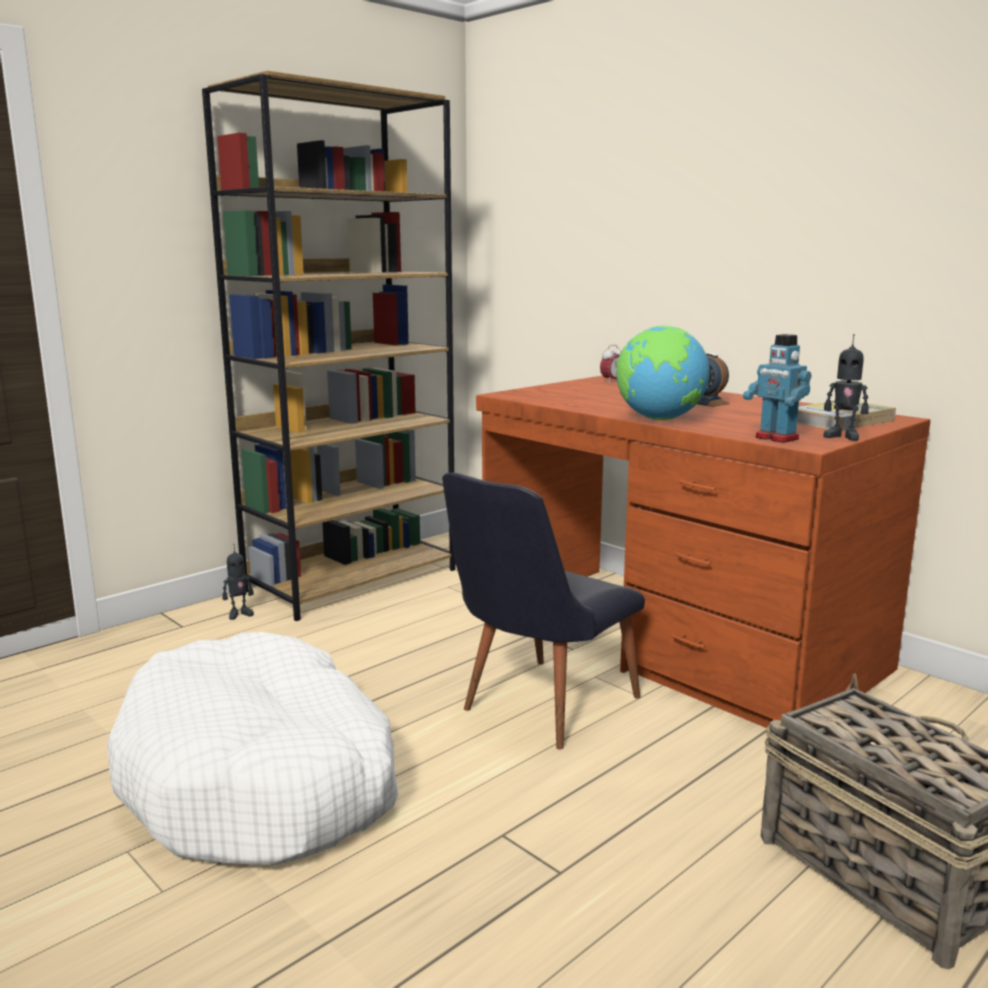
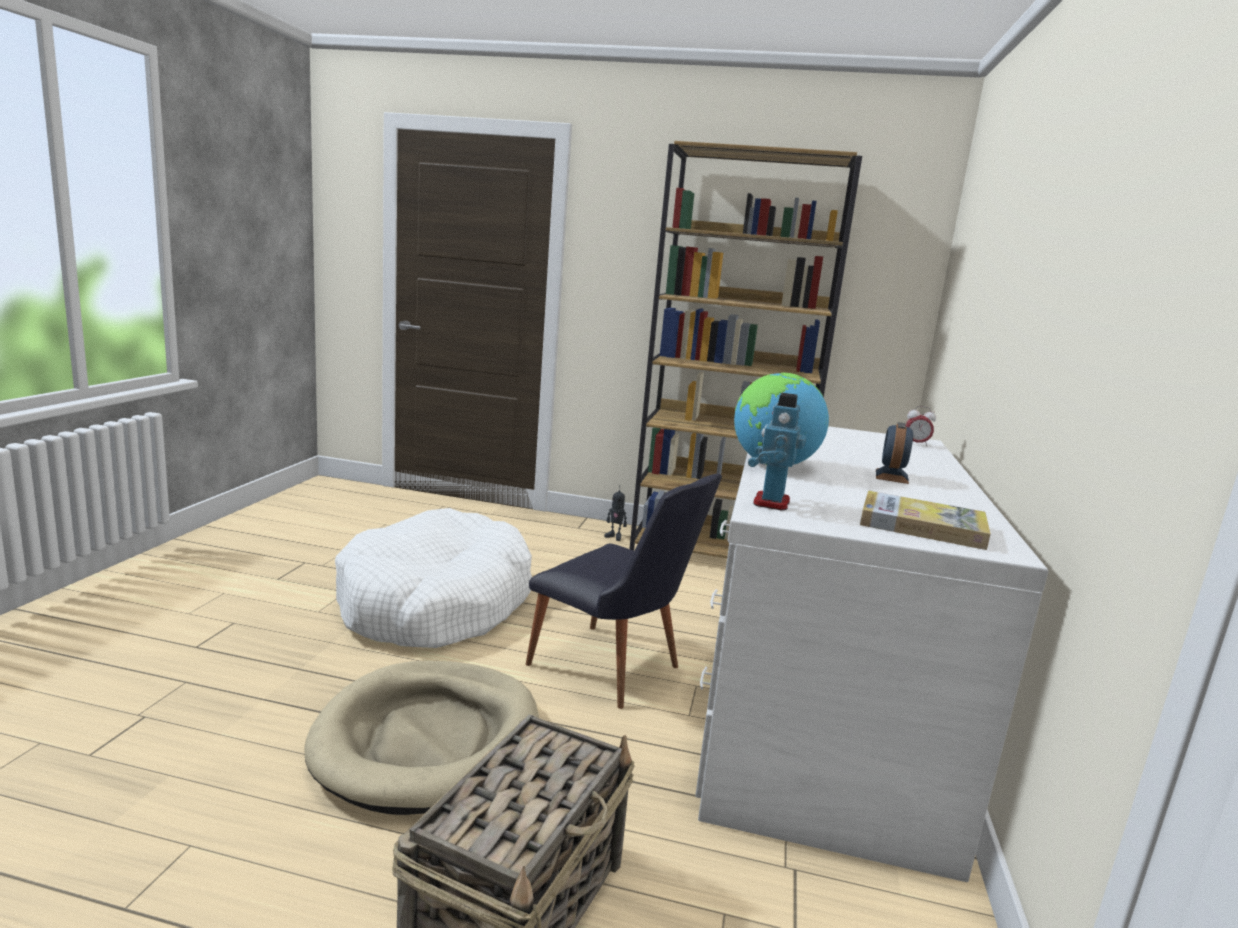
camera: 55 degrees right, 0 degrees up
(537, 708) = (615, 671): black chair -> black chair turned 150 degrees counterclockwise
(587, 862) = (429, 740): none -> beige dog bed
(674, 641) = (817, 712): brown desk -> white desk
(842, 436) = (834, 527): toy robot -> none

